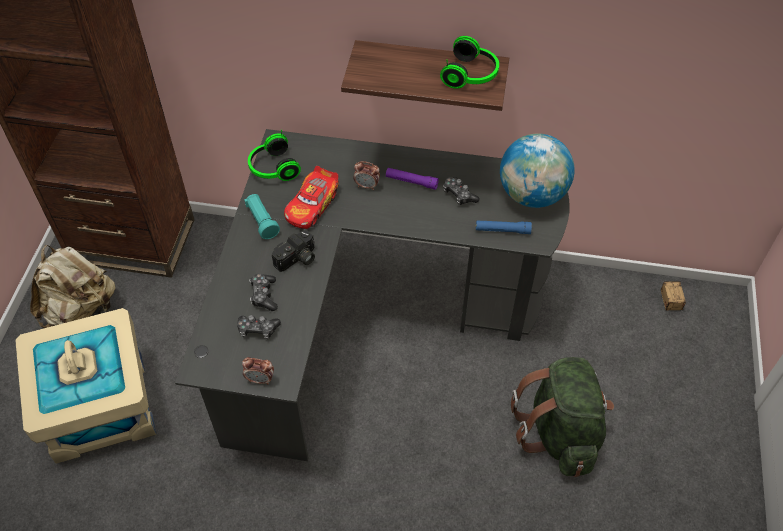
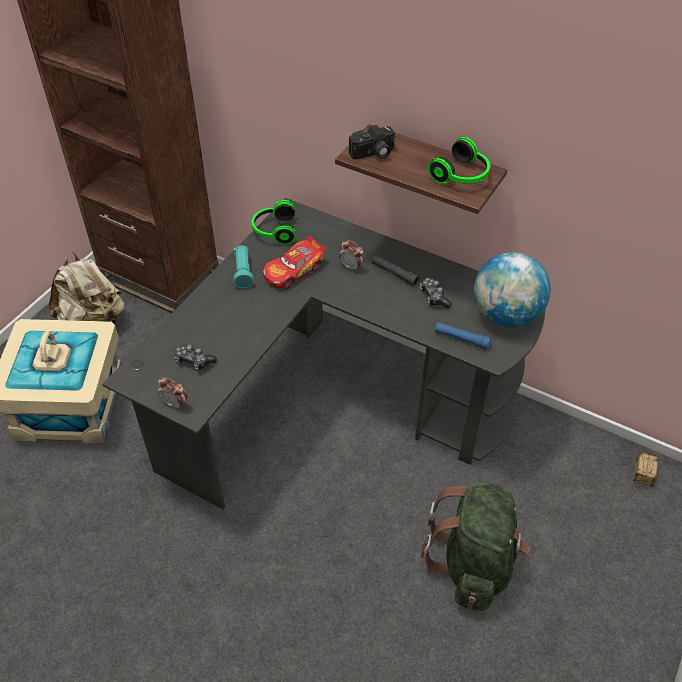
camera: 20 degrees right, 5 degrees down
(264, 295) = (214, 334): game controller -> none
(297, 259) = (258, 312): camera -> camera (373, 154)
(411, 182) = (394, 274): purple flashlight -> black flashlight

